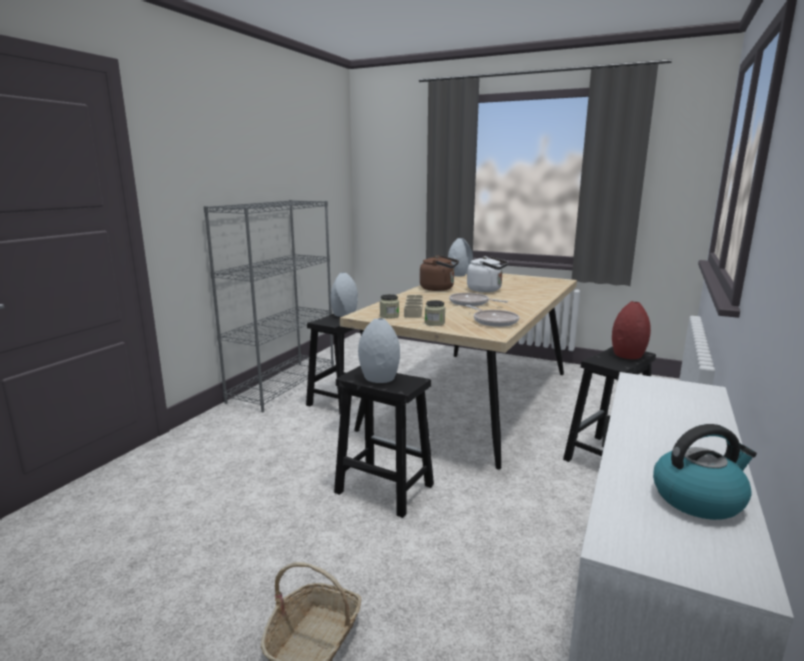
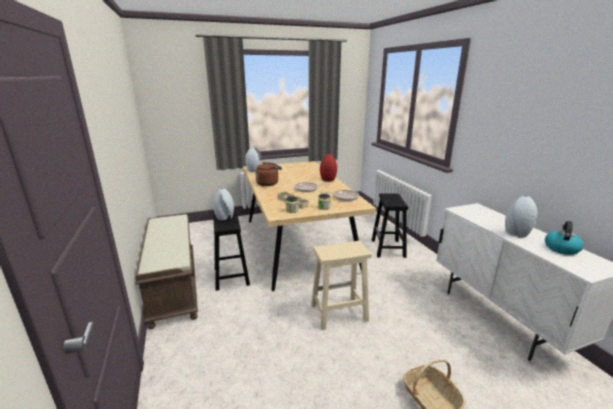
camera: 45 degrees left, 5 degrees up
(283, 384) = (173, 284): grey bookcase -> brown bench
(380, 378) = (340, 250): grey vase -> grey vase (517, 233)
(383, 488) = (338, 313): black stool -> beige stool
(486, 290) = (293, 178): white kettle -> none
(627, 355) = (393, 197): red vase -> red vase (328, 180)

